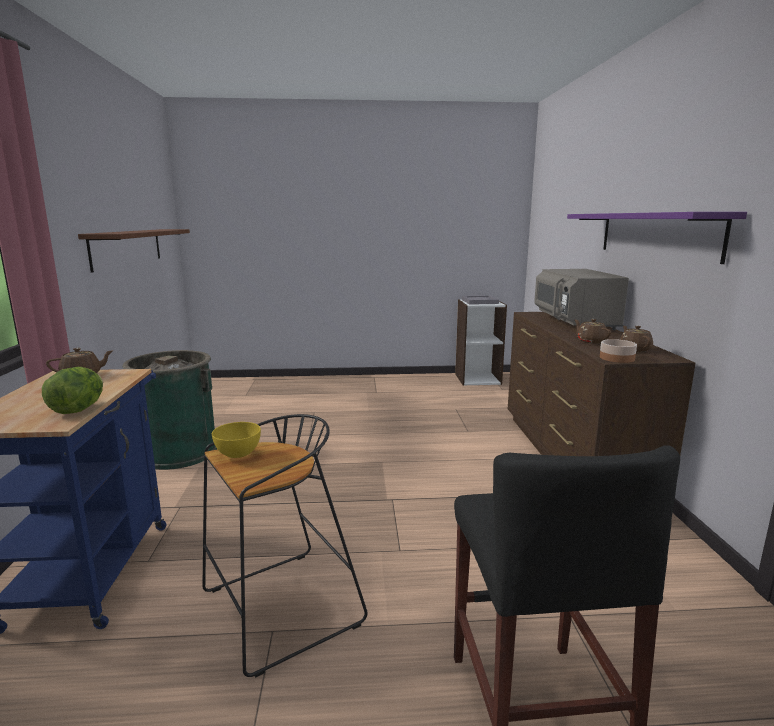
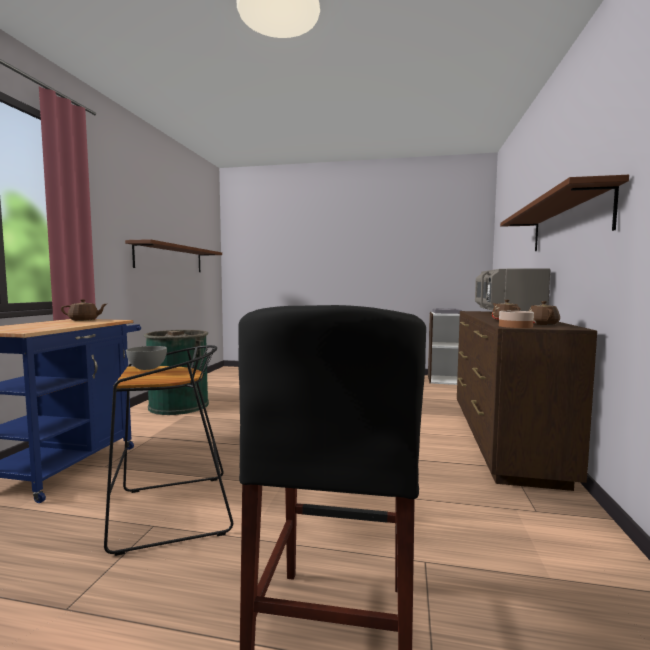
camera: 15 degrees right, 10 degrees down
(78, 409) = (50, 328): lettuce -> none
(238, 454) = (148, 368): yellow bowl -> grey bowl
(655, 234) = (567, 223): purple shelf -> brown shelf

